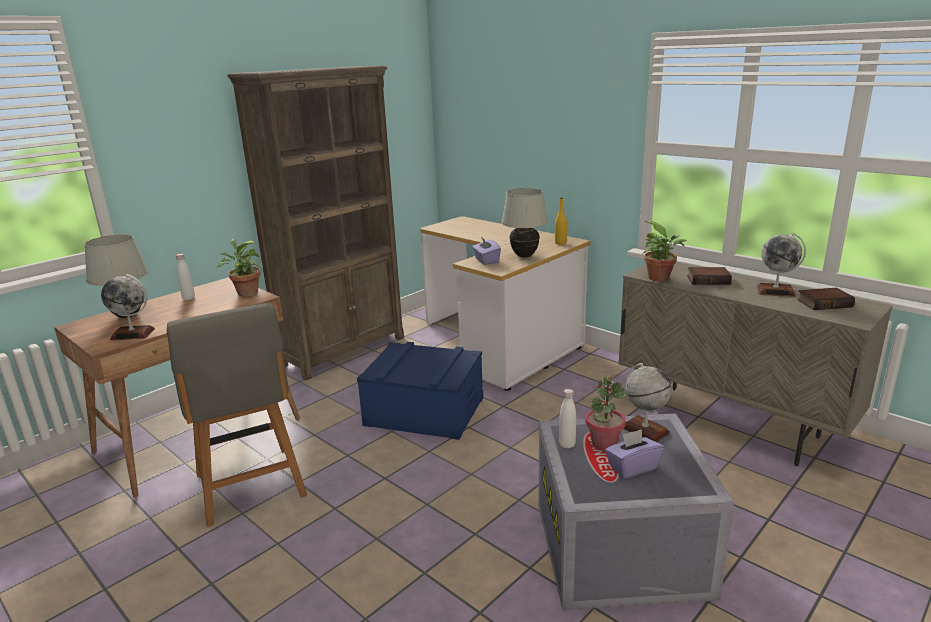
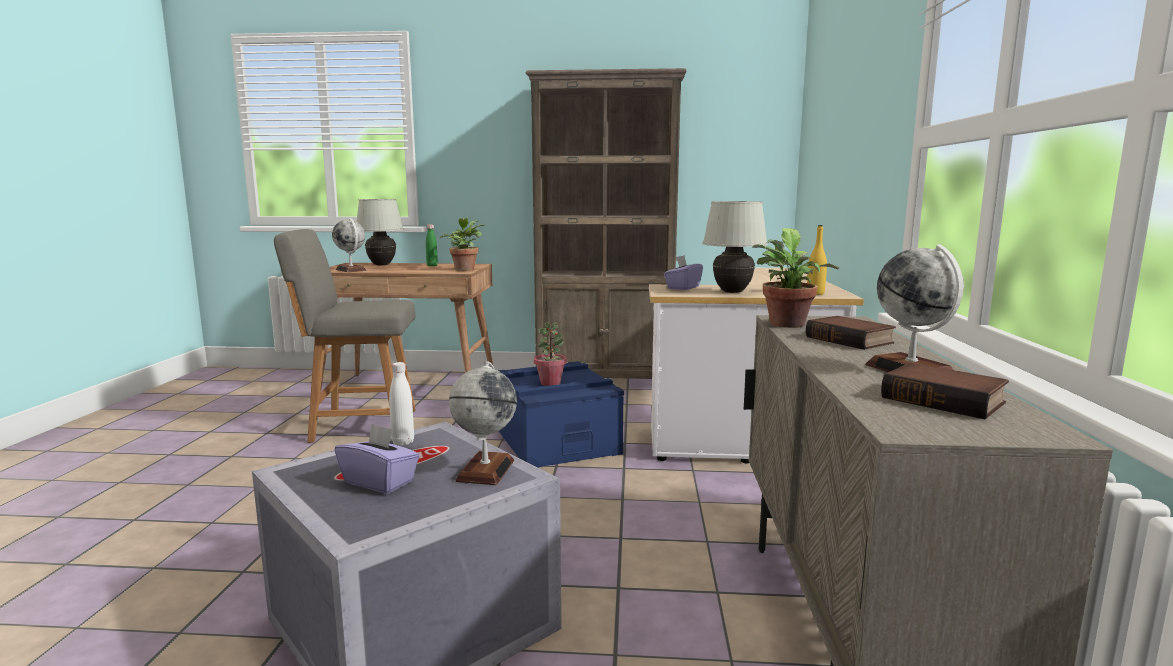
camera: 50 degrees right, 10 degrees down
(188, 298) = (432, 265): white bottle -> green bottle
(251, 487) = (360, 425): grey chair -> grey chair turned 60 degrees clockwise
(604, 444) = (423, 457): potted plant -> potted plant (550, 383)

